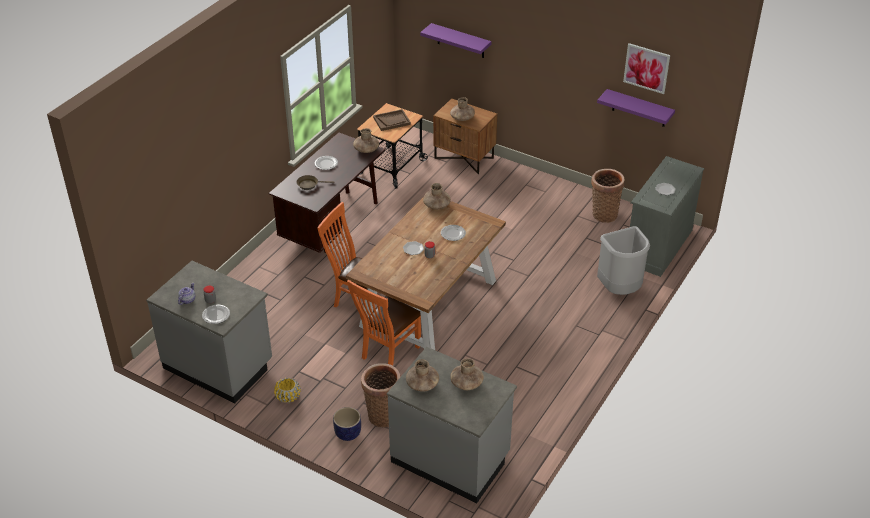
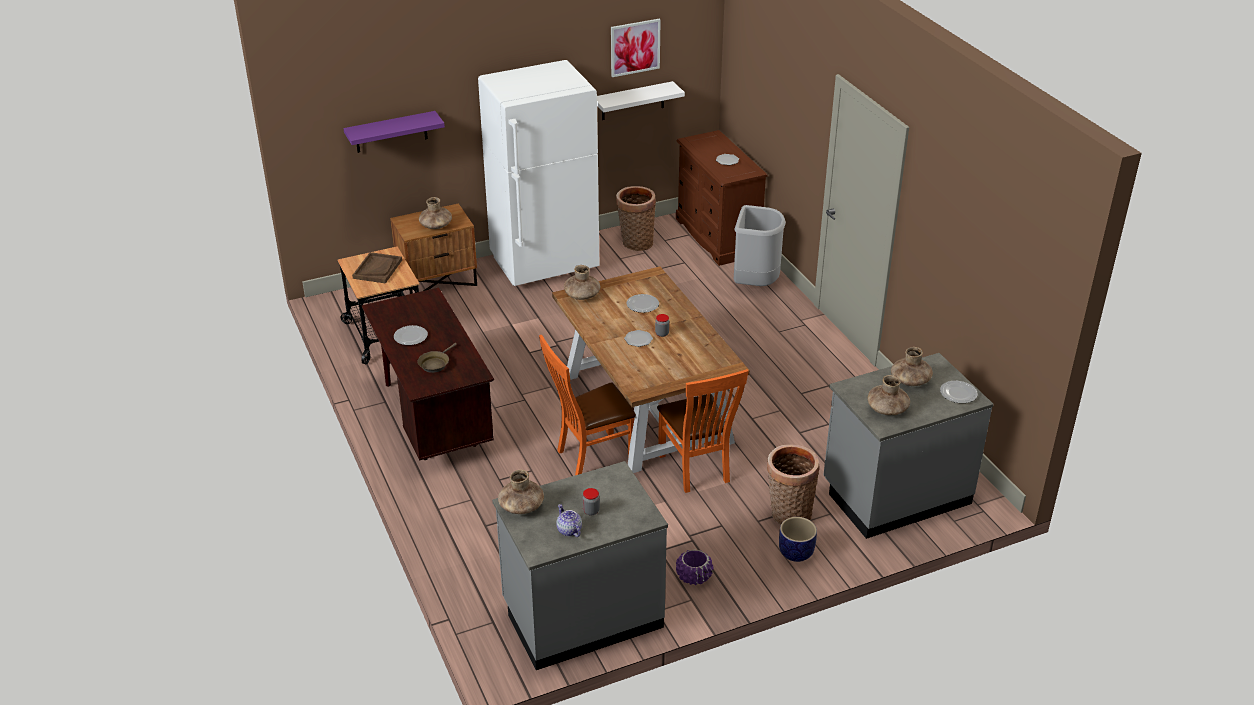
camera: 55 degrees left, 5 degrees down
(216, 315) = (624, 516): plate -> plate (958, 393)
(288, 397) = (694, 577): yellow planter -> purple planter
(366, 149) = (422, 299): brown vase -> brown vase (521, 506)
(531, 189) = (545, 265): none -> white fridge
(639, 108) = (633, 101): purple shelf -> white shelf
(657, 246) = (717, 237): grey dresser -> brown dresser

